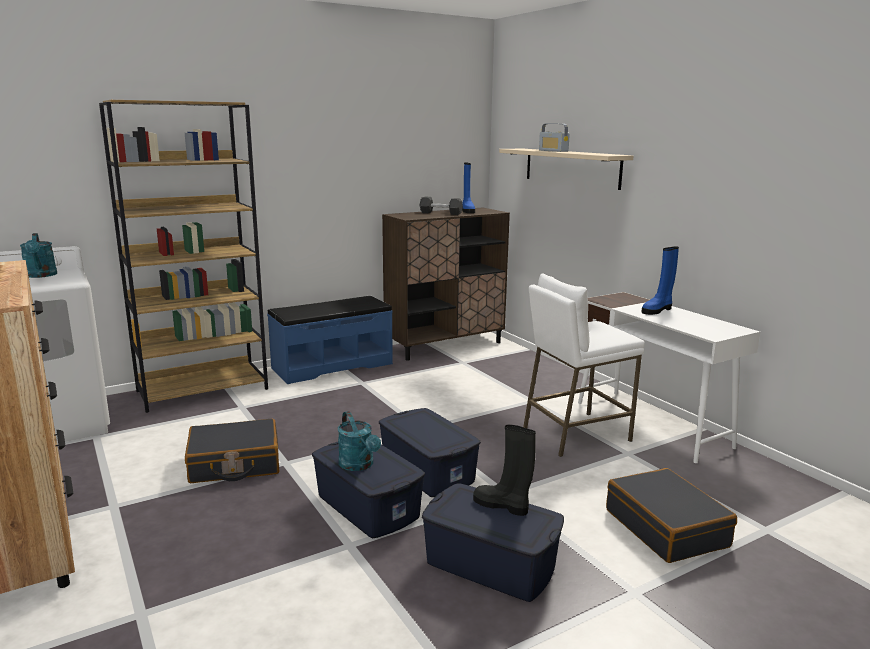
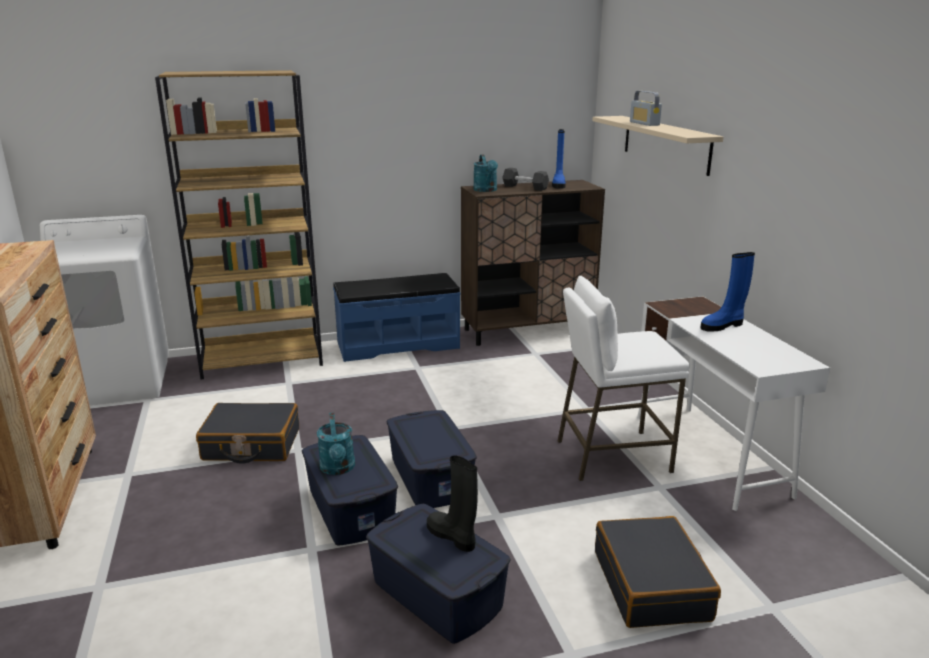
camera: 15 degrees right, 5 degrees up
(41, 275) = (103, 244): turquoise watering can -> turquoise watering can (486, 190)

